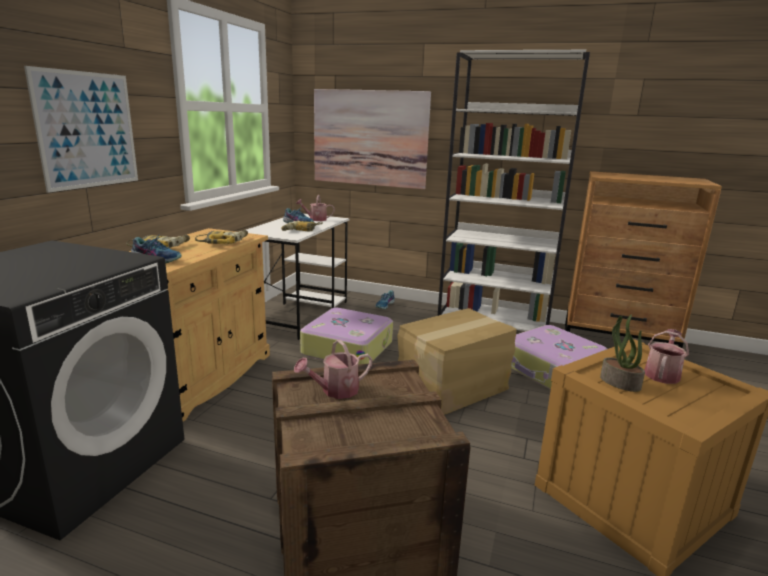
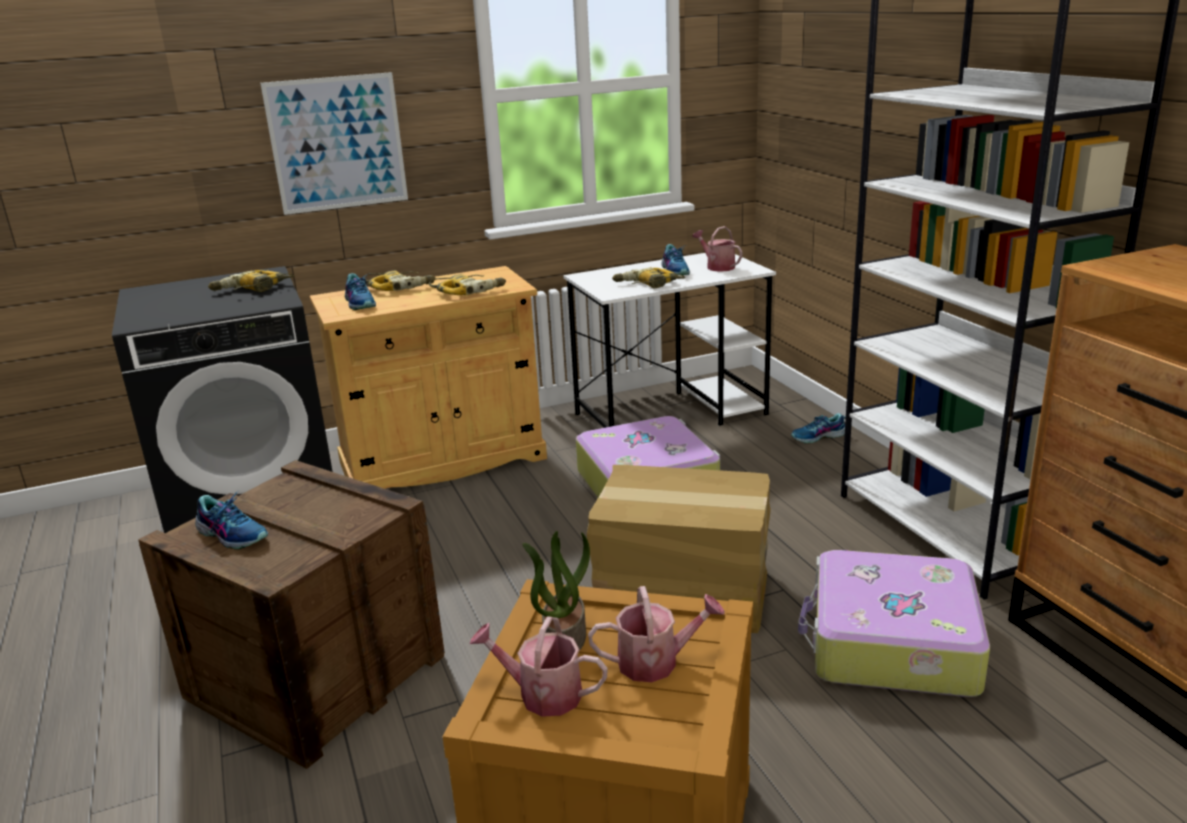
camera: 50 degrees right, 5 degrees up
(73, 256) = (252, 289): none -> power drill
(335, 391) = (300, 500): watering can -> watering can (542, 694)
(343, 429) = (233, 535): none -> shoe
(370, 138) = (838, 129): picture -> none

